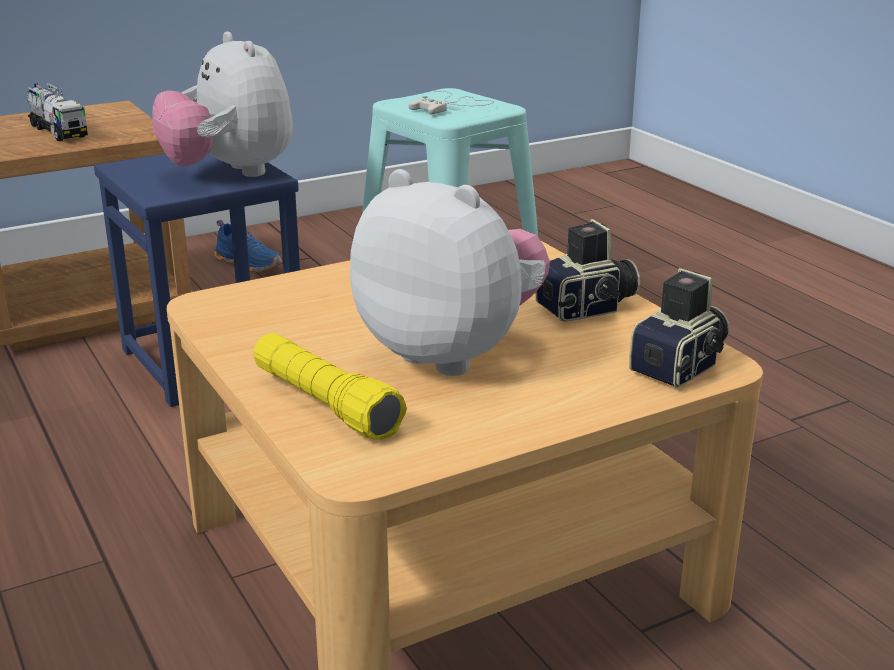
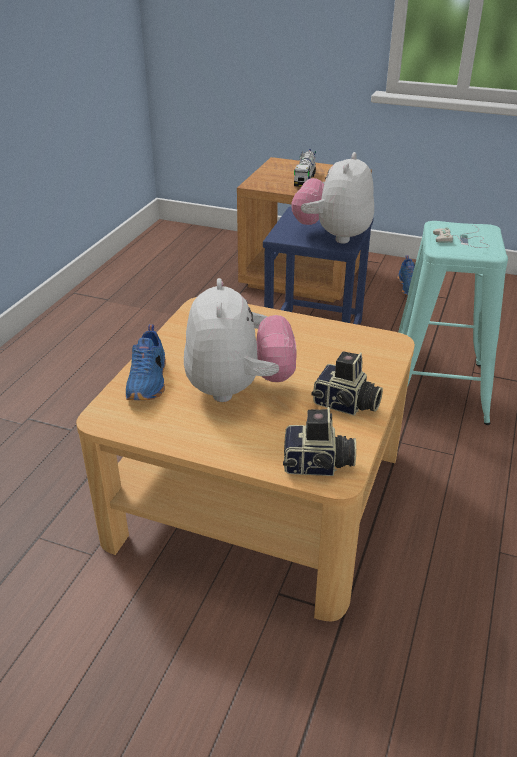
camera: 50 degrees right, 10 degrees up
(325, 404) = (149, 381): yellow flashlight -> blue shoe

